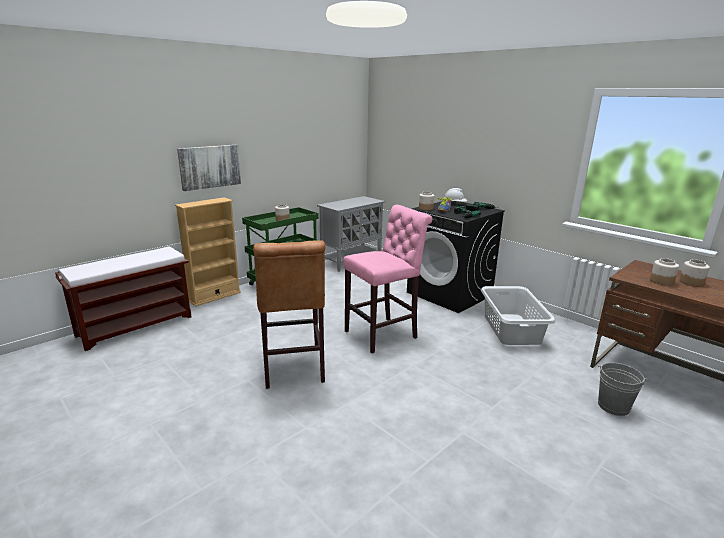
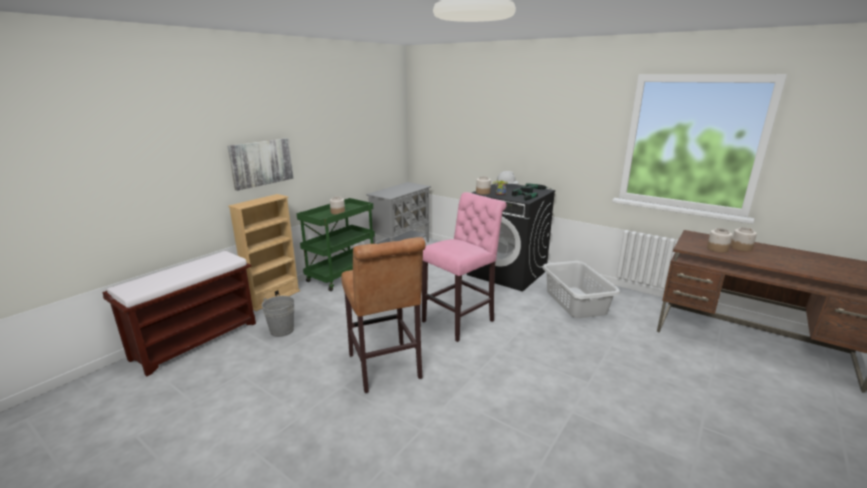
camera: 10 degrees left, 0 degrees up
(613, 406) = (690, 367): grey bucket -> grey bucket (282, 330)

